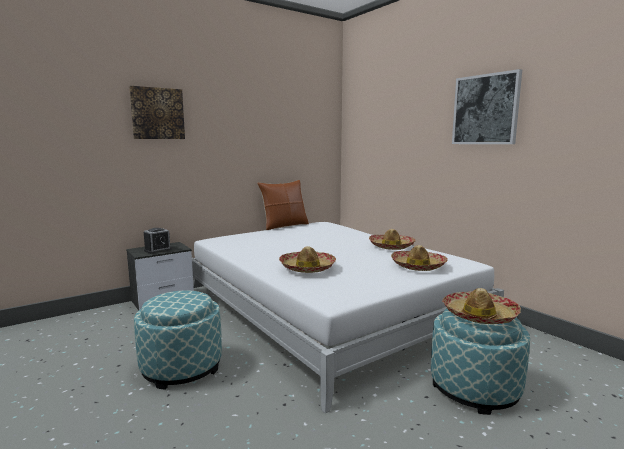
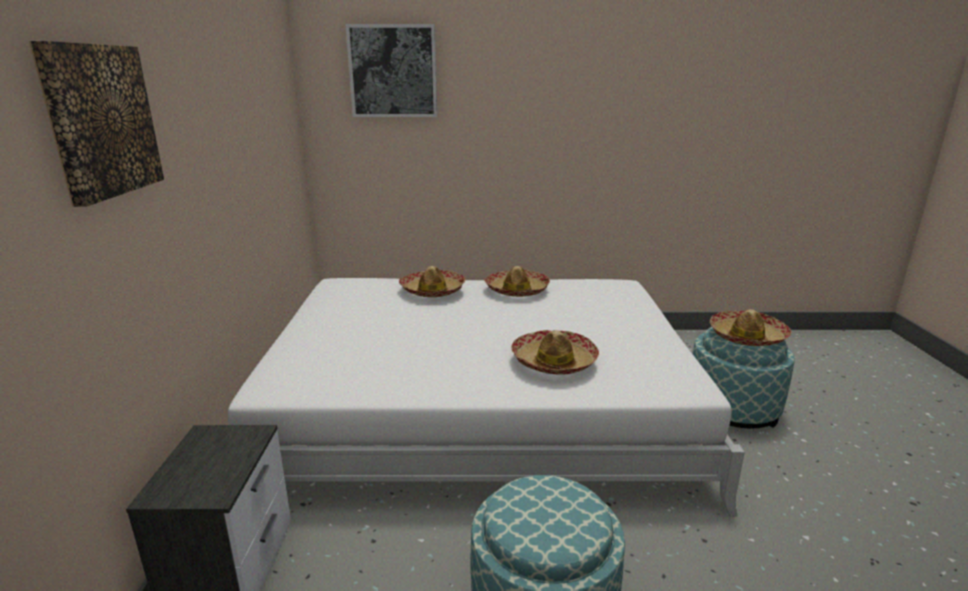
camera: 55 degrees left, 10 degrees up
(158, 250) = (220, 465): alarm clock -> none
(284, 226) = (299, 309): brown pillow -> none
(418, 266) = (610, 306): hat -> hat (433, 291)
(485, 109) = (587, 92): picture -> picture (393, 71)

